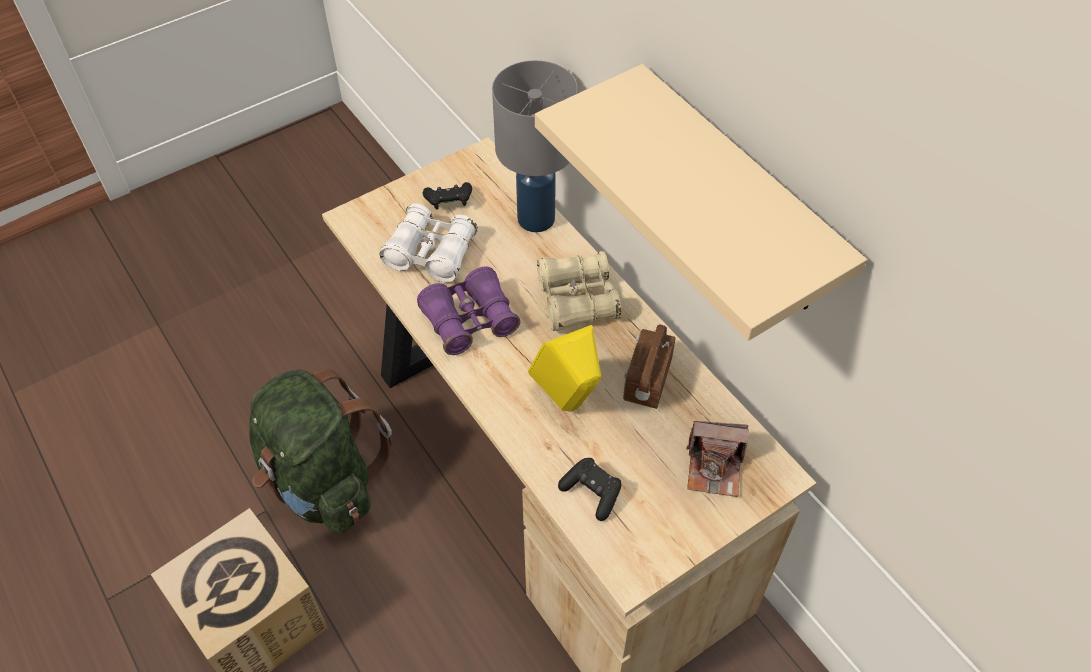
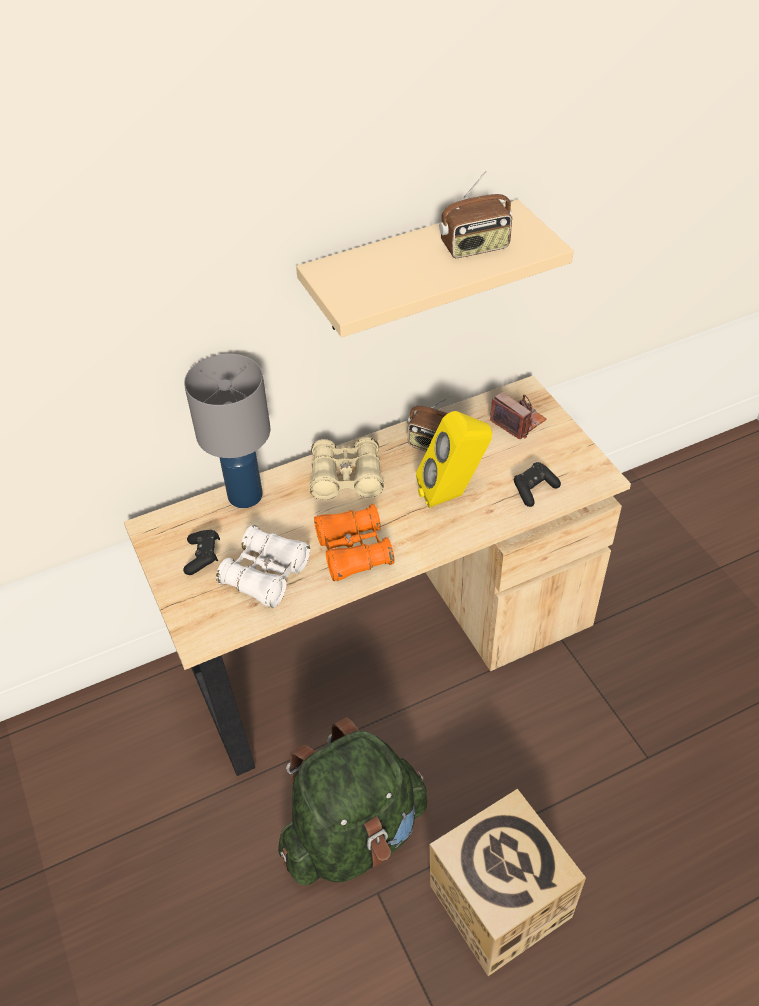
camera: 80 degrees left, 5 degrees down
(470, 321) = (353, 551): purple binoculars -> orange binoculars
(714, 468) = (518, 421): camera -> camera turned 60 degrees counterclockwise
(724, 218) = (475, 247): none -> radio

